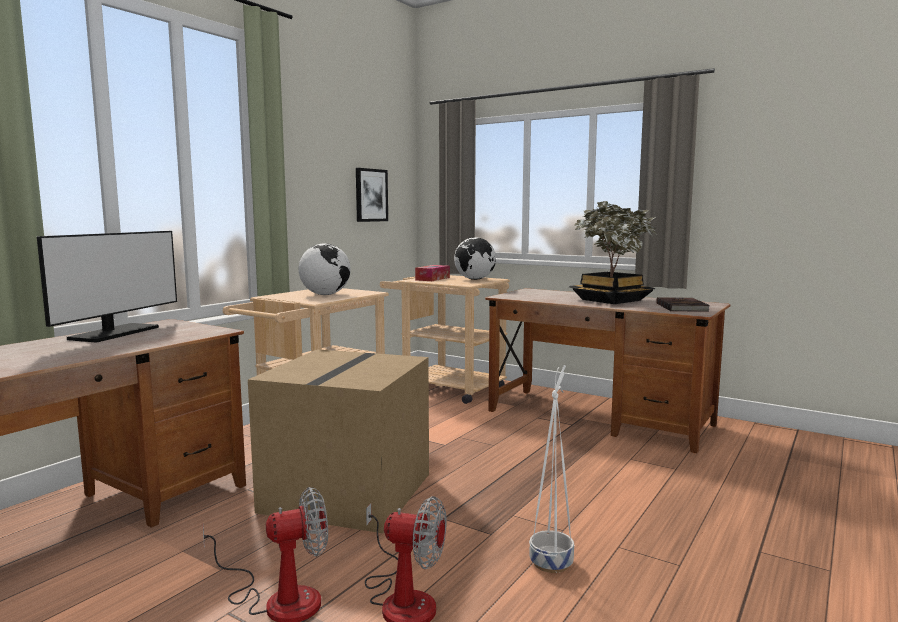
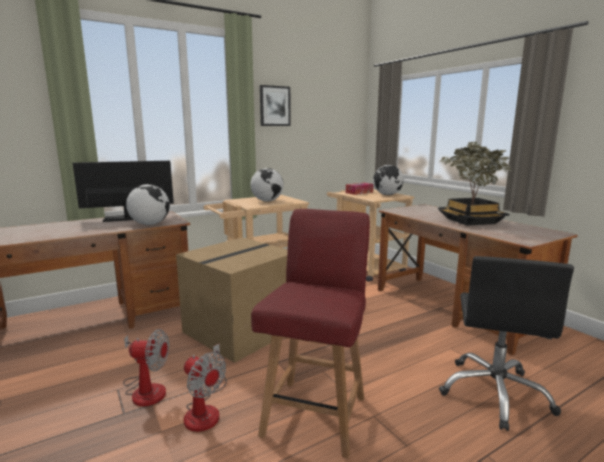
camera: 25 degrees right, 5 degrees up
(115, 333) = (128, 218): monitor -> monitor turned 150 degrees counterclockwise
(178, 337) = (150, 224): none -> globe
(371, 195) = (326, 133): picture -> picture (274, 106)
(551, 562) = (316, 413): white planter -> red chair
(682, 307) = (522, 234): brown book -> none
(714, 493) = (495, 393): none -> black office chair

